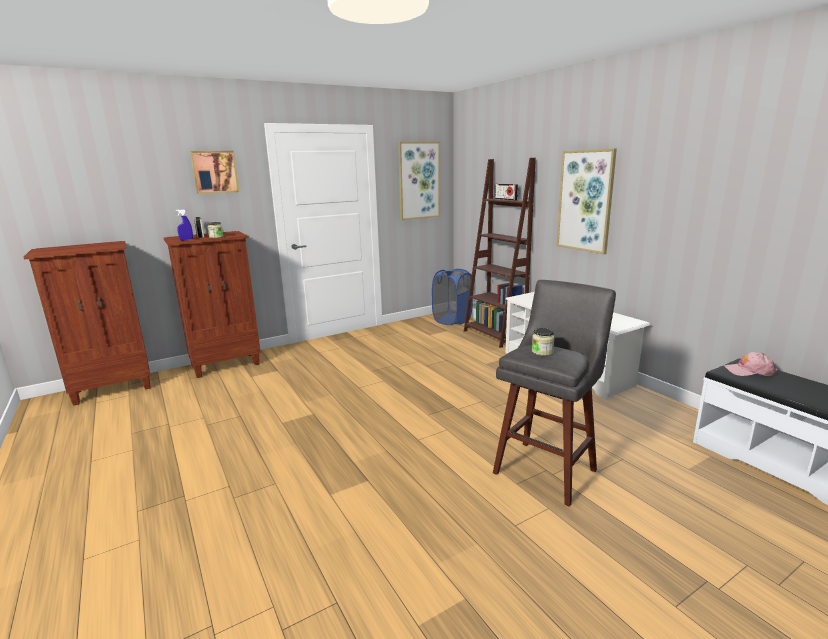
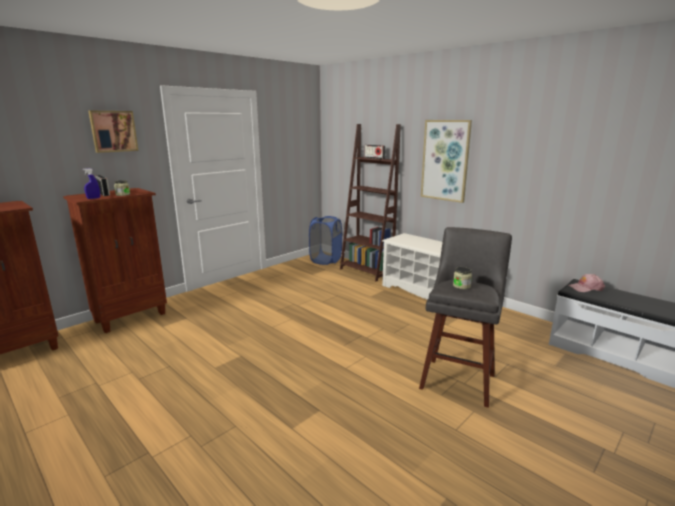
camera: 15 degrees left, 0 degrees up
(419, 180) = (294, 140): picture -> none

